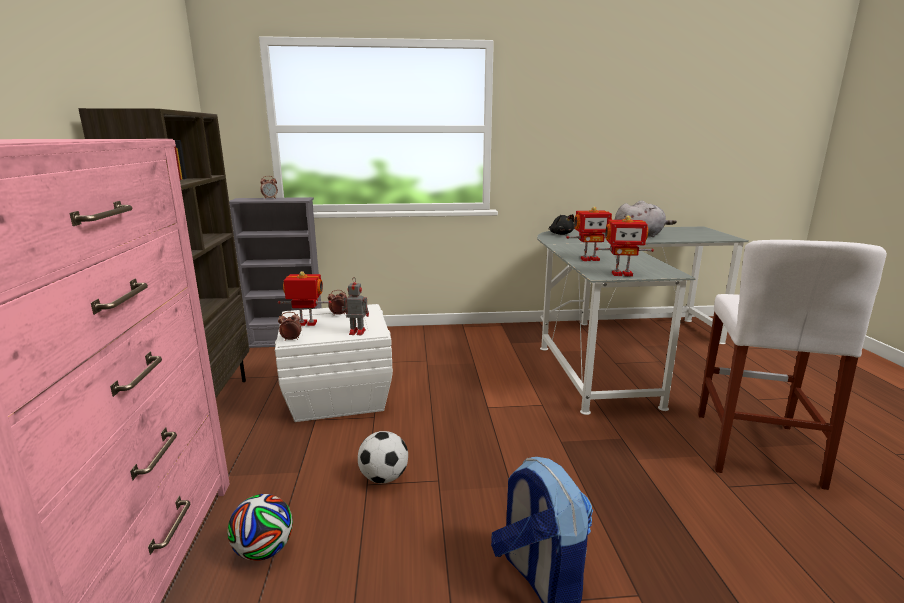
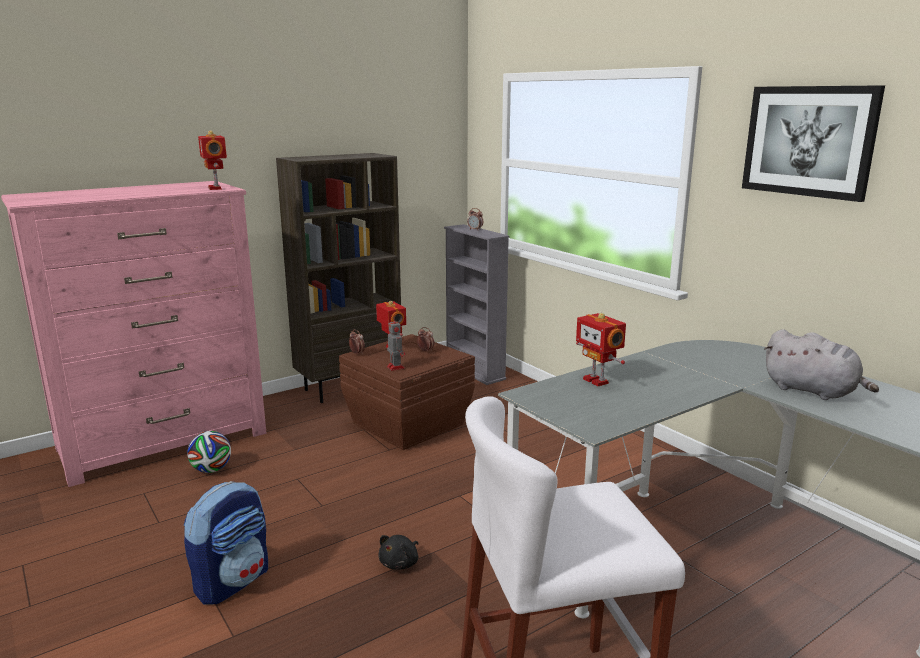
camera: 60 degrees right, 0 degrees up
(337, 395) = (408, 423): white storage box -> brown storage box
(384, 478) = (309, 482): football -> none
(561, 234) = (718, 349): black plush toy -> black plush toy (400, 563)
(577, 92) = (808, 141): none -> picture
(621, 274) = (547, 403): toy robot -> toy robot (216, 188)

